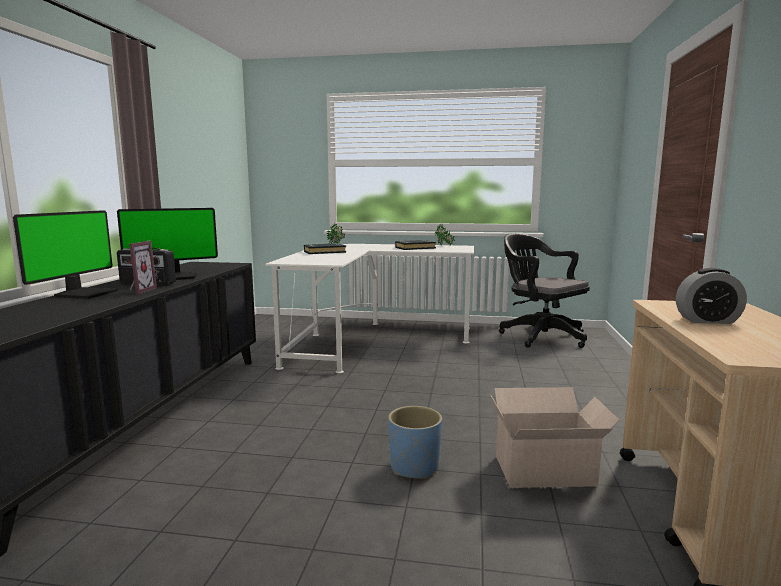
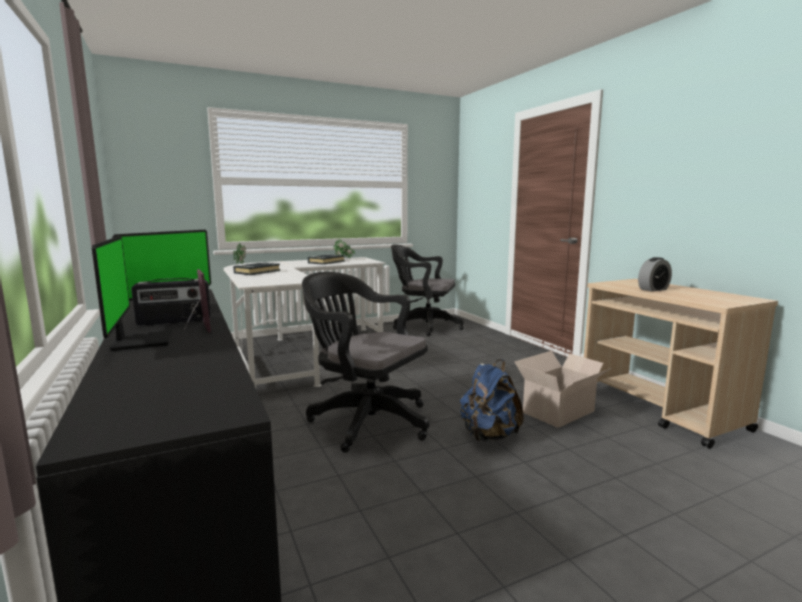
camera: 35 degrees left, 0 degrees up
(327, 414) = (365, 420): none -> black office chair
(414, 467) = (489, 436): blue planter -> blue backpack

